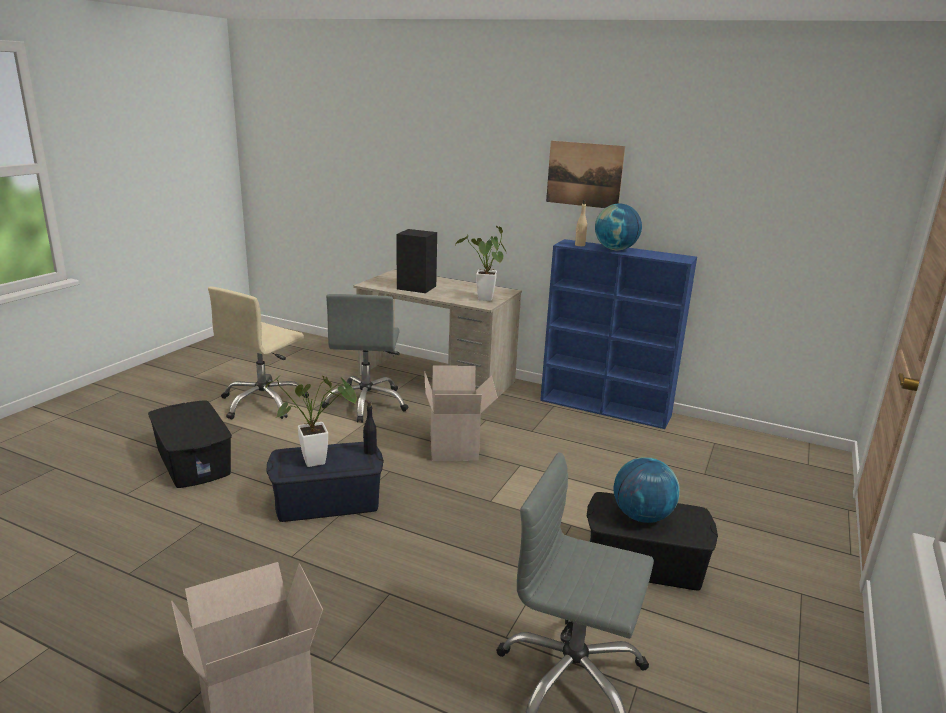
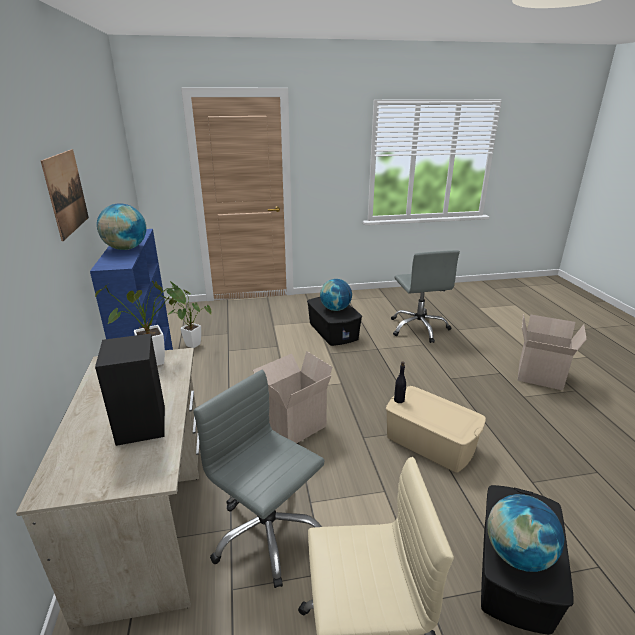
camera: 125 degrees left, 5 degrees up
(190, 414) = (517, 554): none -> globe
(320, 461) = (439, 413): potted plant -> potted plant (191, 344)
(327, 501) = (430, 443): blue storage box -> beige storage box
(366, 403) = (267, 533): grey office chair -> grey office chair turned 105 degrees counterclockwise
(579, 245) = (120, 260): beige bottle -> none

